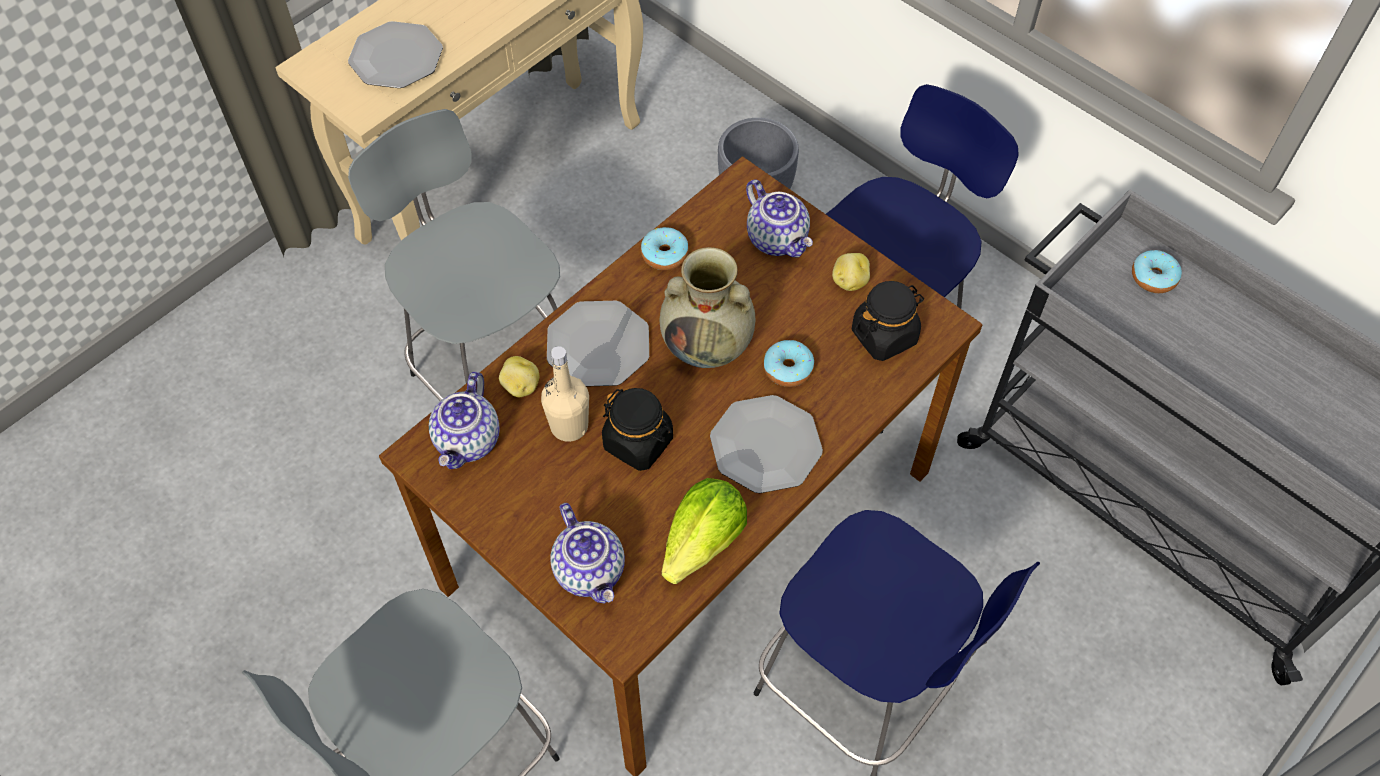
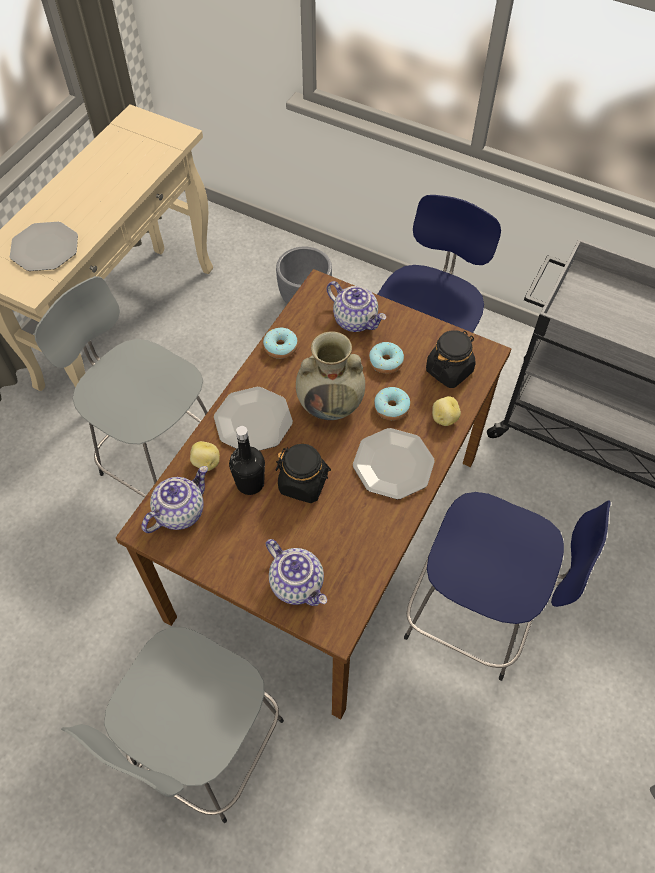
camera: 15 degrees left, 0 degrees up
(468, 441) = (180, 511): teapot -> teapot turned 135 degrees counterclockwise
(569, 426) = (250, 483): beige bottle -> black bottle
(703, 542) = (371, 543): lettuce -> none
(849, 281) = (413, 338): potato -> potato (444, 418)
(1153, 277) = (608, 294): donut -> donut (385, 362)

